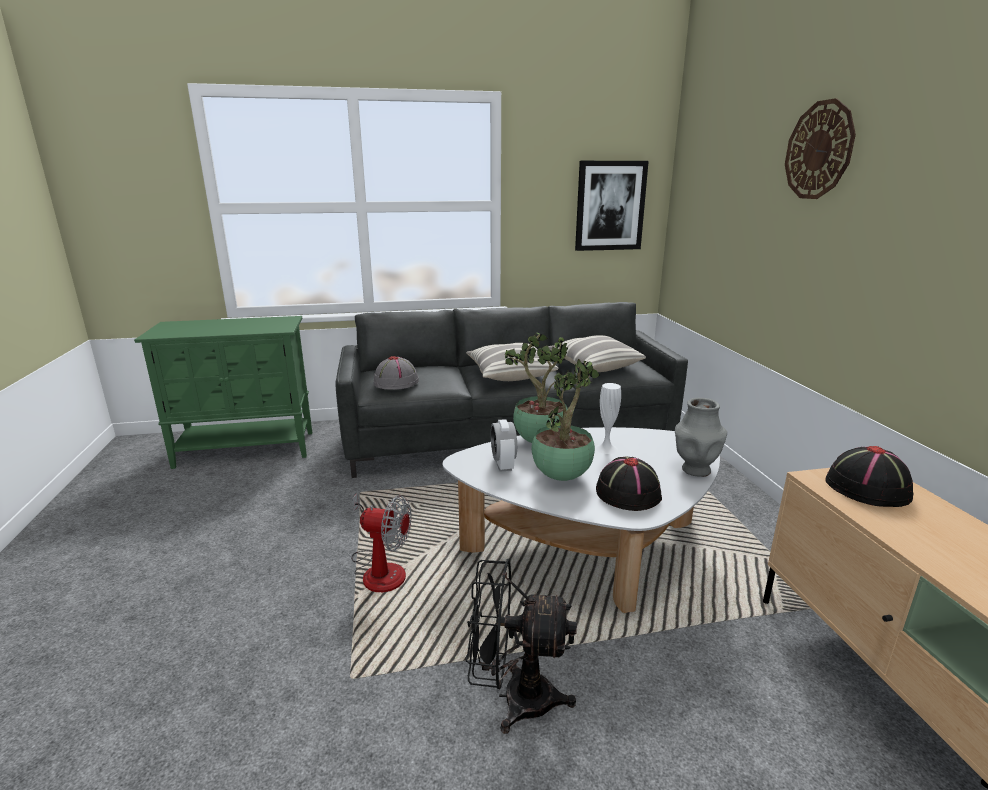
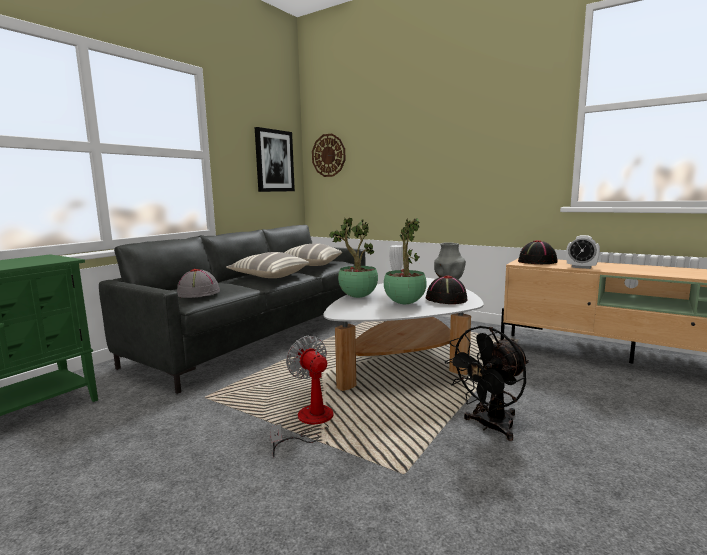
camera: 45 degrees left, 10 degrees down
(380, 569) = (309, 423): fan -> fan turned 90 degrees counterclockwise
(503, 465) = (365, 308): alarm clock -> alarm clock (581, 267)
(819, 150) = (426, 117): wall clock -> wall clock (328, 155)

